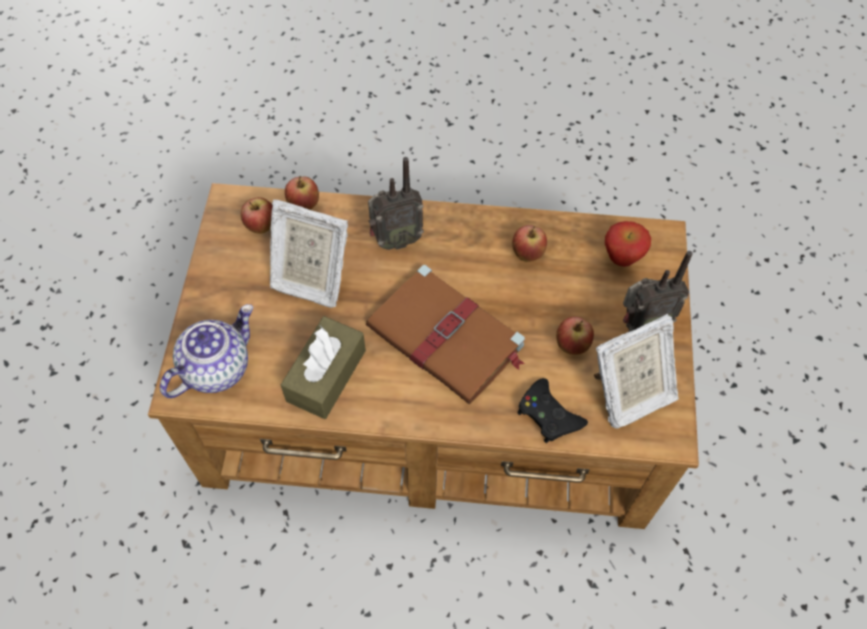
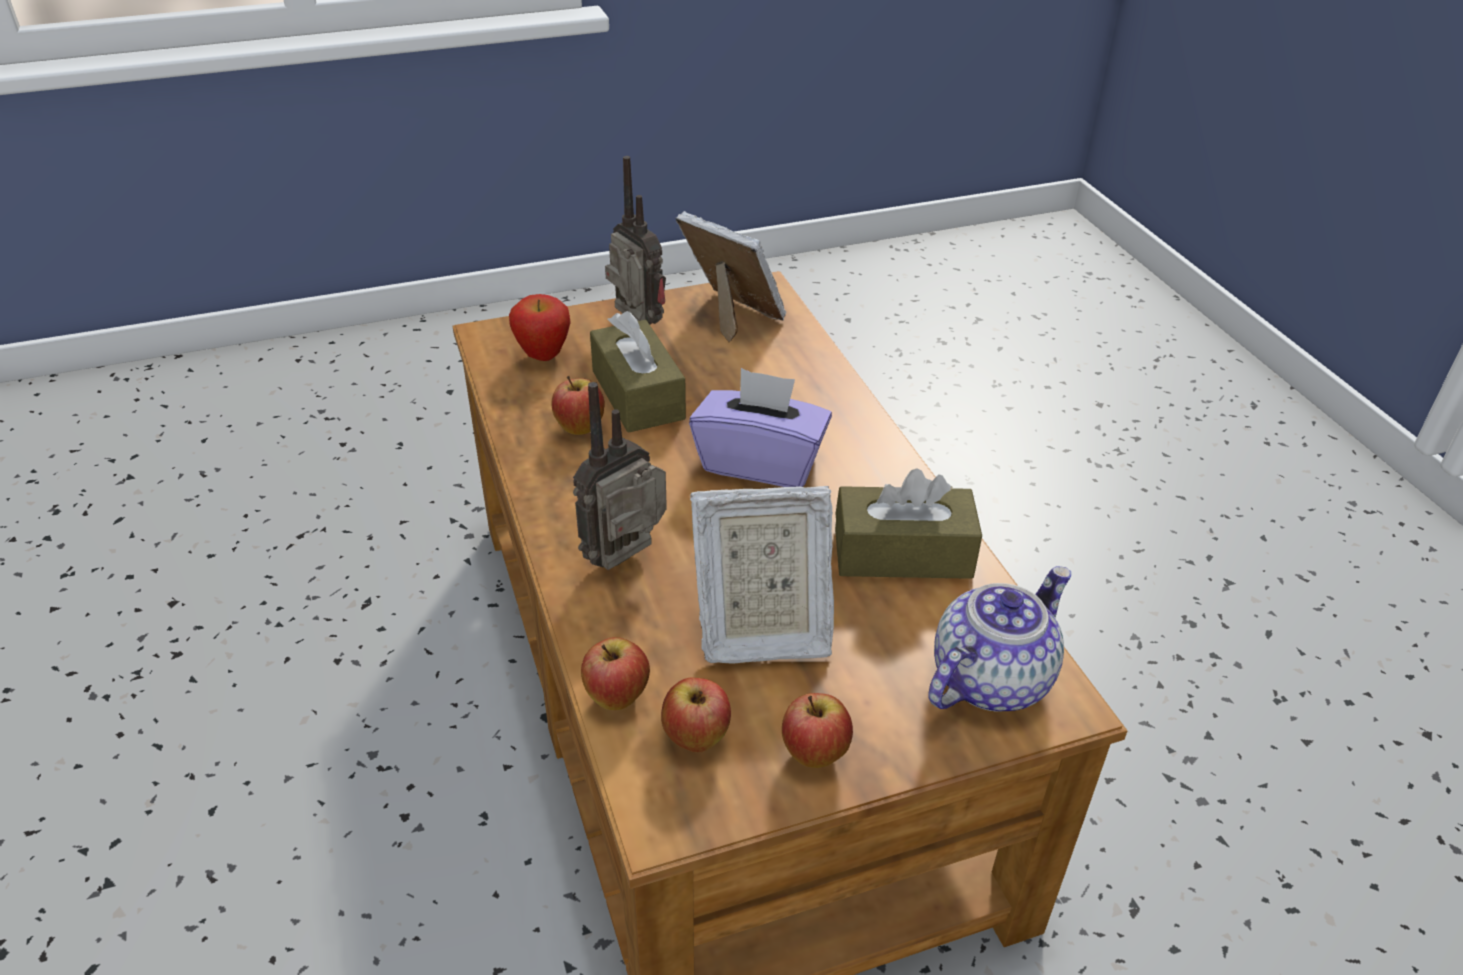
camera: 115 degrees left, 20 degrees down
(216, 367) = (989, 678): teapot -> teapot turned 120 degrees clockwise
(310, 279) = (760, 631): picture frame -> picture frame turned 90 degrees clockwise
(395, 240) = (628, 561): radio -> radio turned 90 degrees counterclockwise
(447, 338) = (760, 462): brown book -> purple tissue box
(548, 415) = (803, 363): black game controller -> none
(552, 297) = (638, 395): none -> brown tissue box
(571, 346) = (699, 366): apple -> apple (814, 755)

